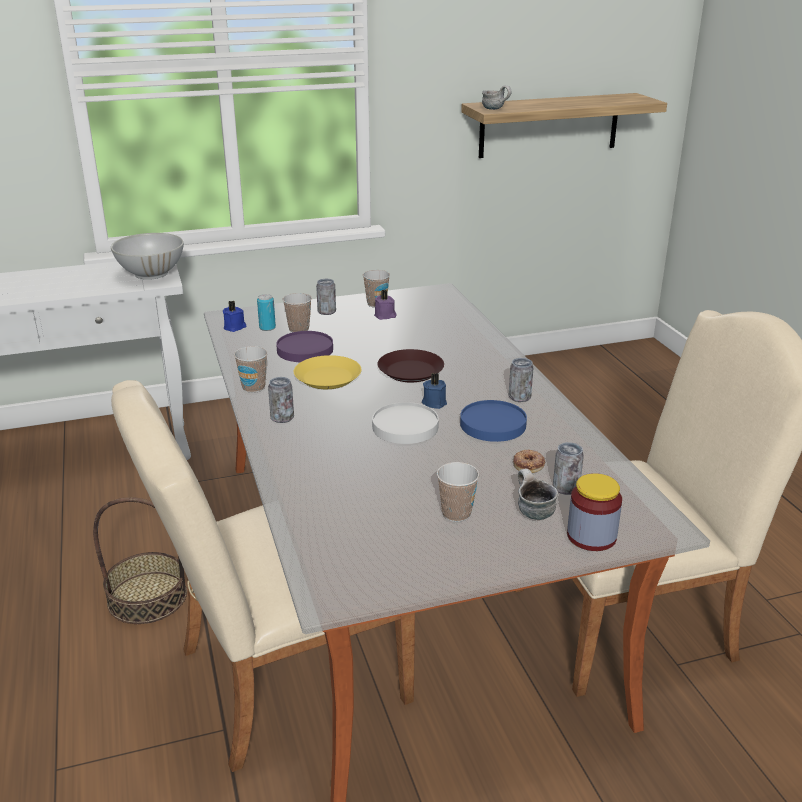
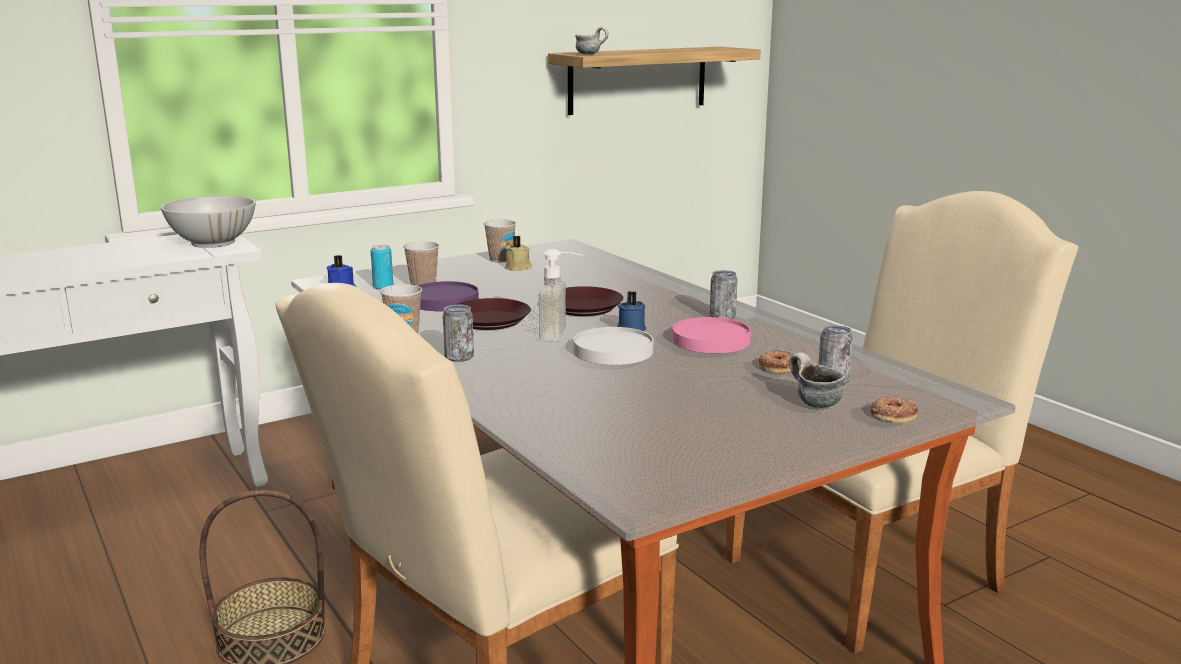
camera: 15 degrees left, 10 degrees down
(326, 311) = (446, 269): can -> none
(327, 378) = (488, 320): yellow plate -> brown plate
(376, 402) = (563, 335): none -> soap dispenser
(385, 316) = (518, 268): purple candle -> beige candle
(456, 513) = (730, 413): cup -> none
(492, 425) = (711, 340): blue plate -> pink plate
(591, 536) = (893, 415): jar -> donut

